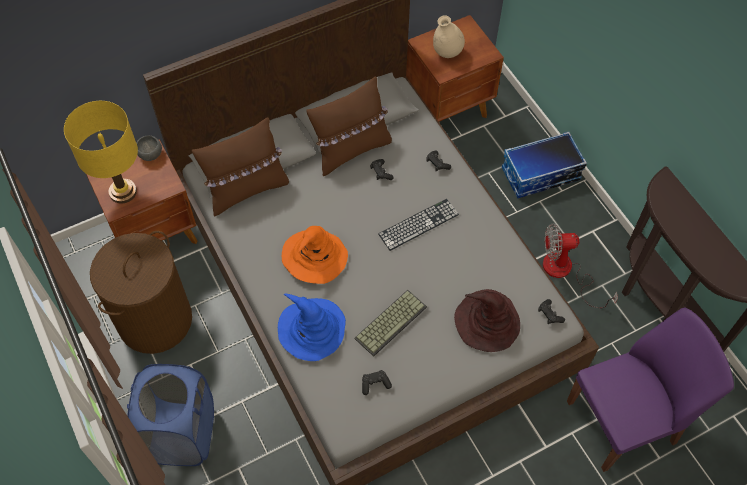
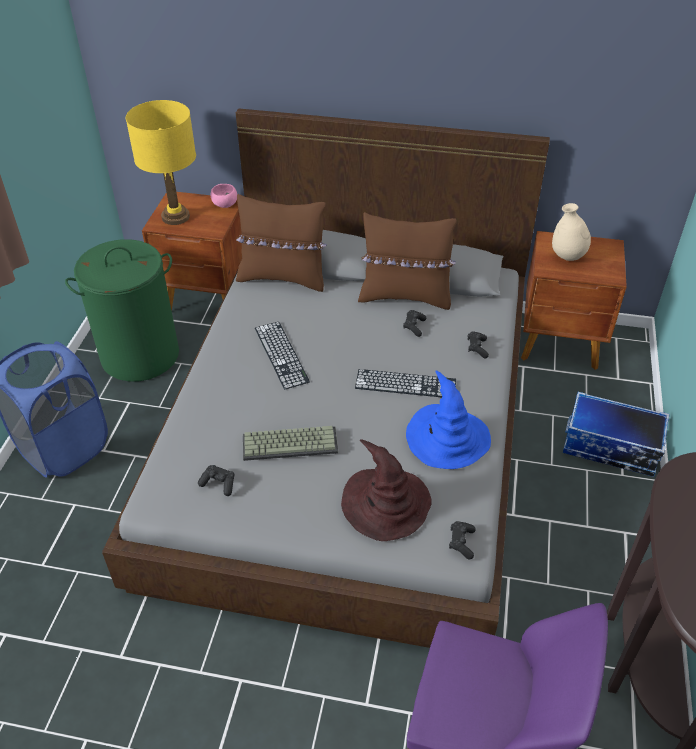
camera: 40 degrees right, 15 degrees down
(150, 154) = (224, 204): grey bowl -> pink bowl
(155, 320) = (140, 355): brown laundry basket -> green laundry basket
(312, 329) = (216, 405): blue hat -> blue hat (447, 439)
(314, 257) = (281, 354): orange hat -> keyboard
(565, 272) = (554, 551): fan -> none

